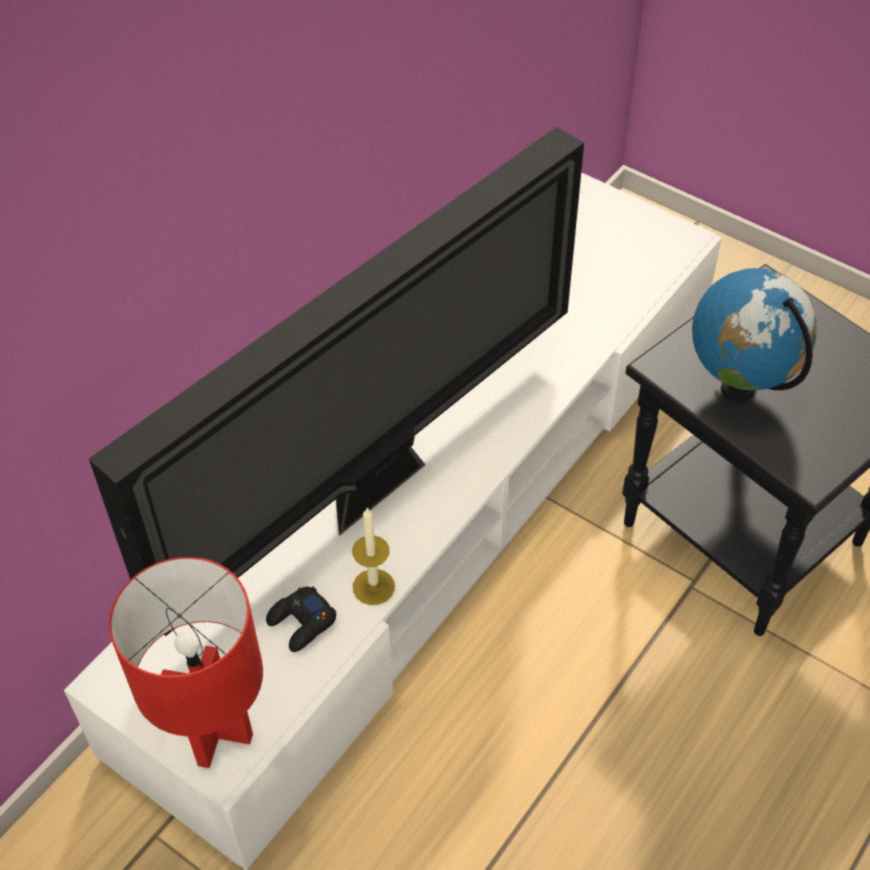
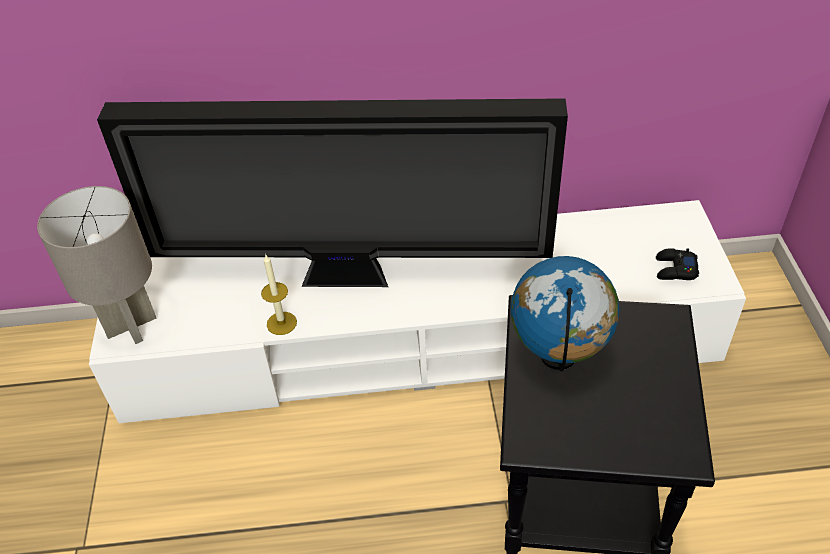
camera: 50 degrees right, 5 degrees down
(213, 733) = (130, 326): red table lamp -> grey table lamp
(302, 623) = (229, 311): black game controller -> black game controller (675, 270)

